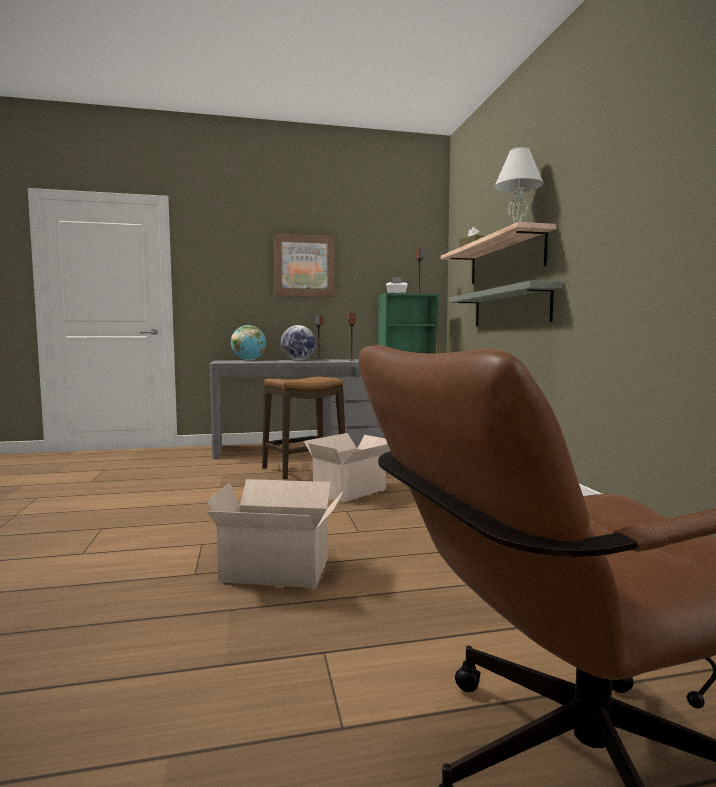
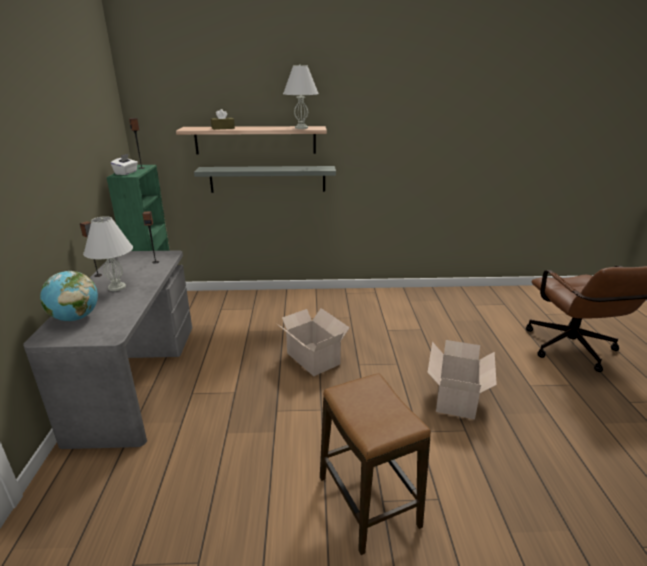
camera: 80 degrees left, 20 degrees up
(298, 360) = (117, 287): globe -> white table lamp
(304, 266) = (50, 163): picture -> none
(304, 469) = (234, 377): stool -> stool (368, 502)

